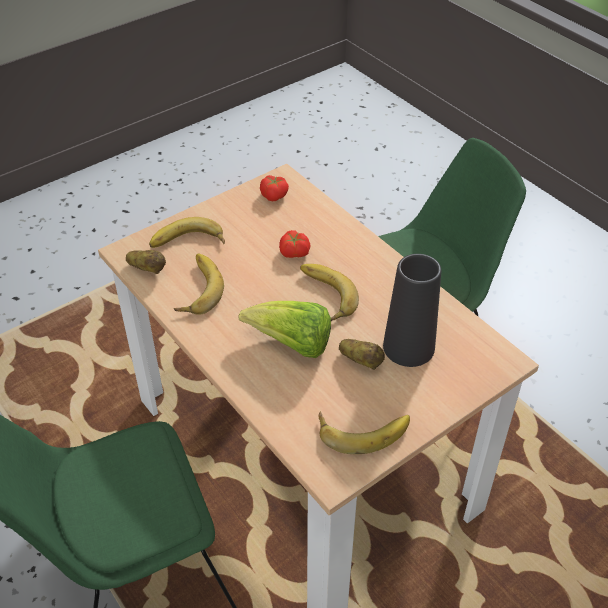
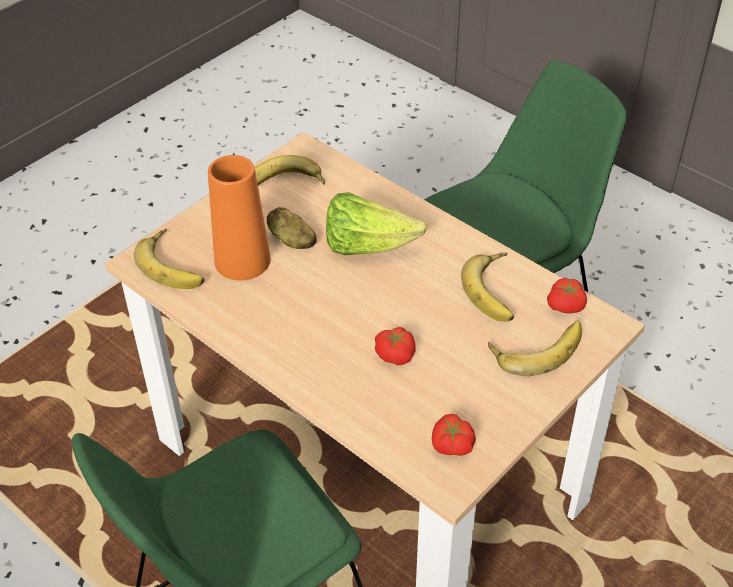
camera: 170 degrees right, 0 degrees up
(147, 269) = (566, 306): potato -> tomato
(324, 296) = (345, 303): banana -> banana (174, 264)
(408, 347) = (242, 260): black vase -> orange vase

